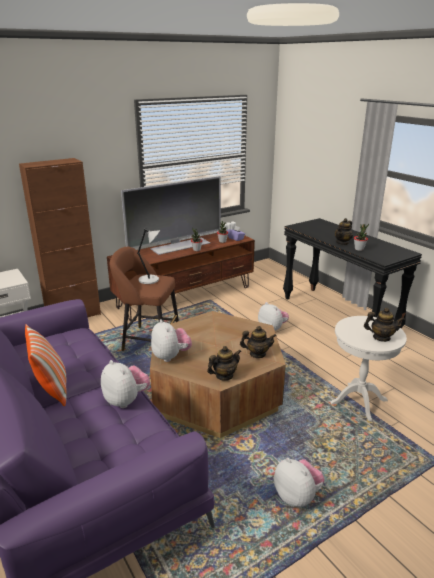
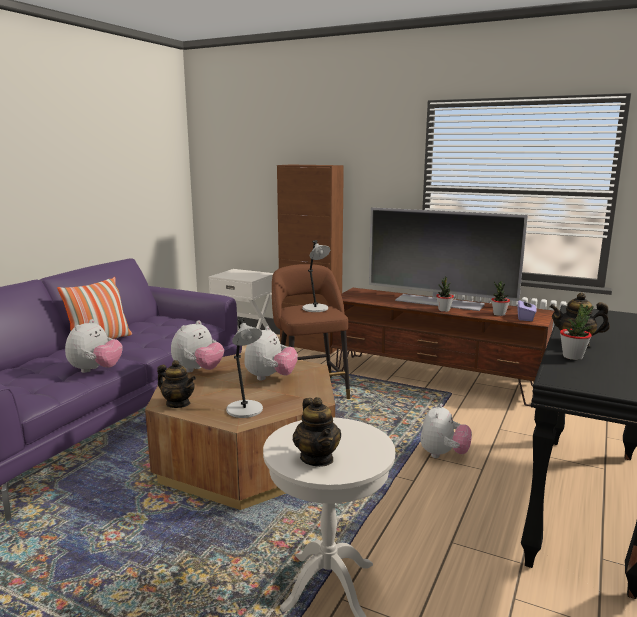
camera: 60 degrees right, 10 degrees down
(257, 354) = (245, 411): teapot -> grey table lamp
(297, 496) = (71, 571): plush toy -> plush toy (270, 378)

